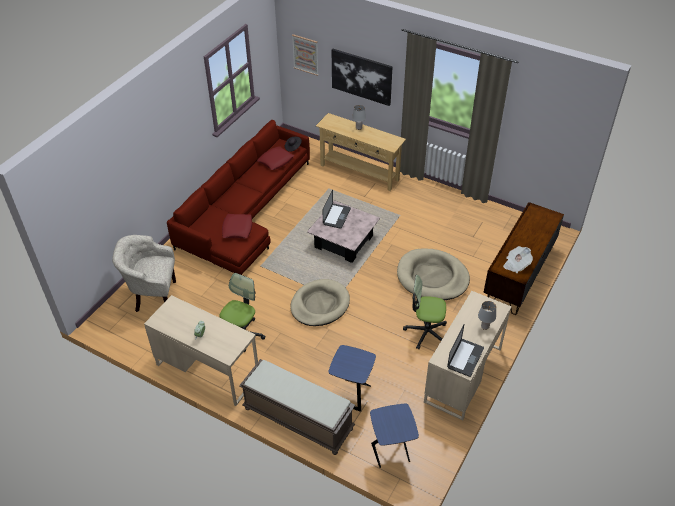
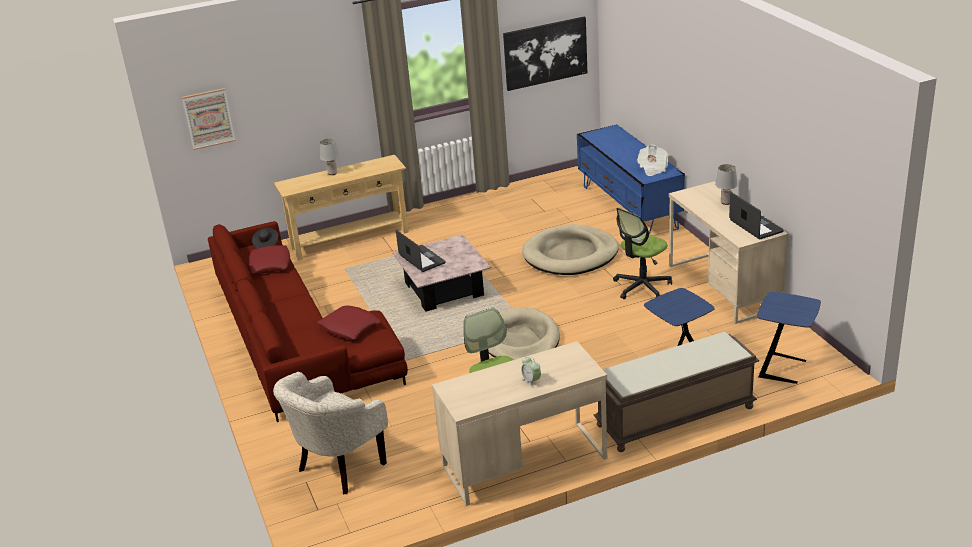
camera: 50 degrees left, 15 degrees down
(361, 76) = (302, 106): picture -> picture (545, 53)
(518, 275) = (629, 207): brown tv stand -> blue tv stand

